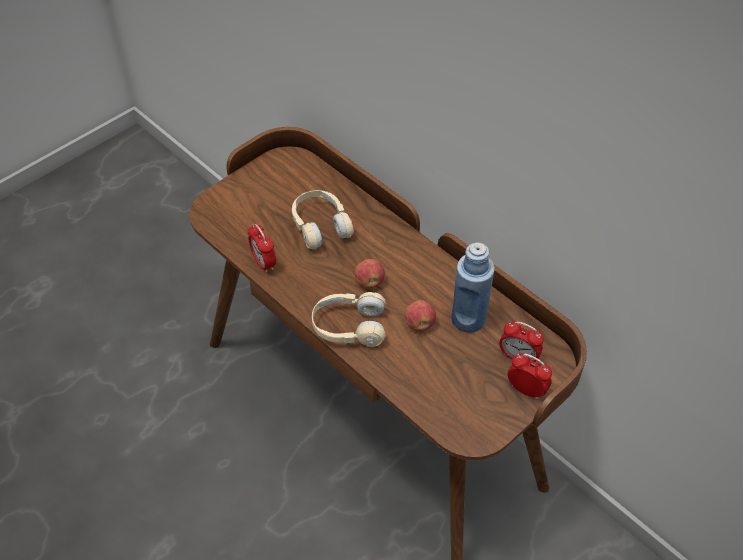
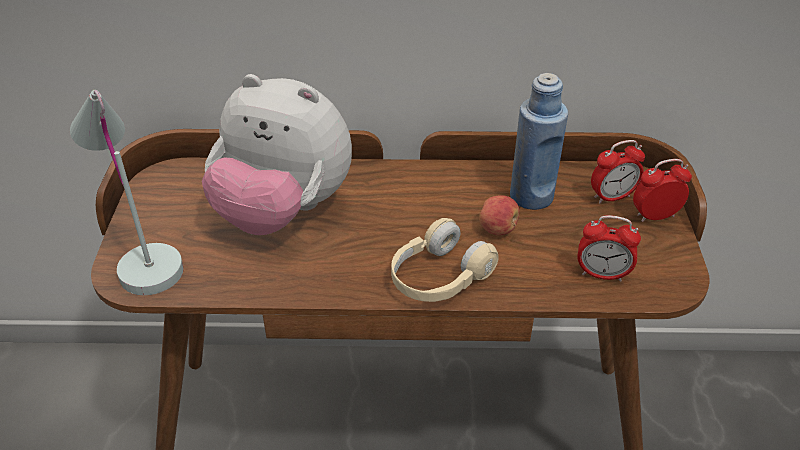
camera: 45 degrees left, 10 degrees down
(228, 202) = (141, 255): none -> white table lamp
(264, 263) = (265, 283): alarm clock -> alarm clock (602, 274)
(320, 226) = (283, 212): beige headphones -> plush toy
(369, 282) = (402, 227): apple -> none

